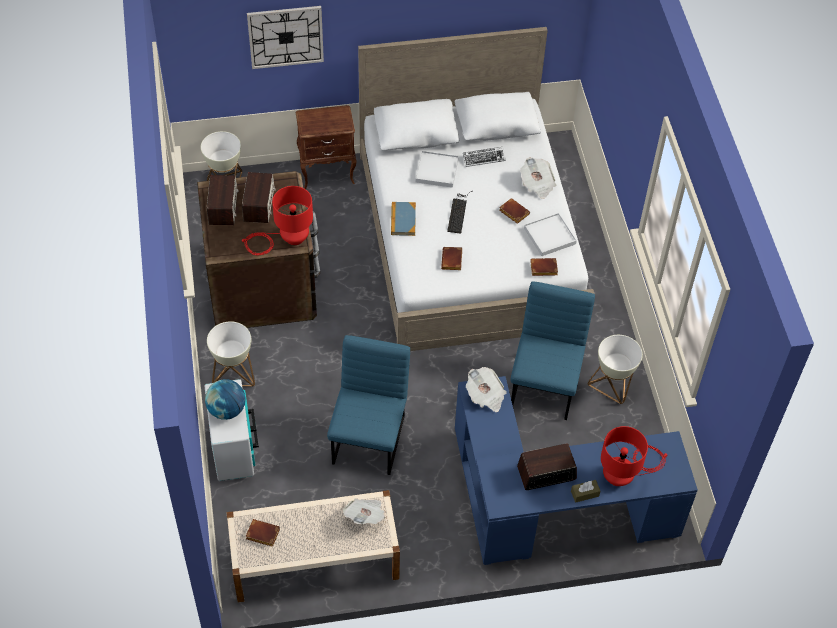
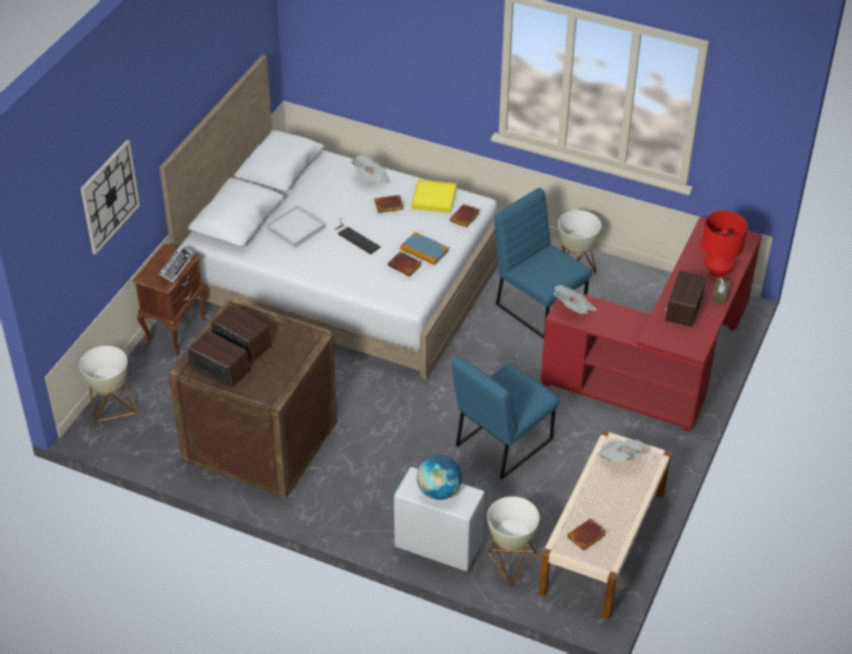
camera: 55 degrees left, 10 degrees down
(234, 375) = (350, 507): planter -> planter (510, 562)
(280, 240) = (299, 347): red table lamp -> none
(370, 437) = (501, 443): blue chair -> blue chair turned 90 degrees counterclockwise
(403, 220) = (330, 275): book -> book (424, 250)
(484, 158) = (311, 195): keyboard -> keyboard (176, 266)
(549, 236) = (433, 198): white tray -> yellow tray
(550, 508) = (663, 364): blue desk -> red desk

